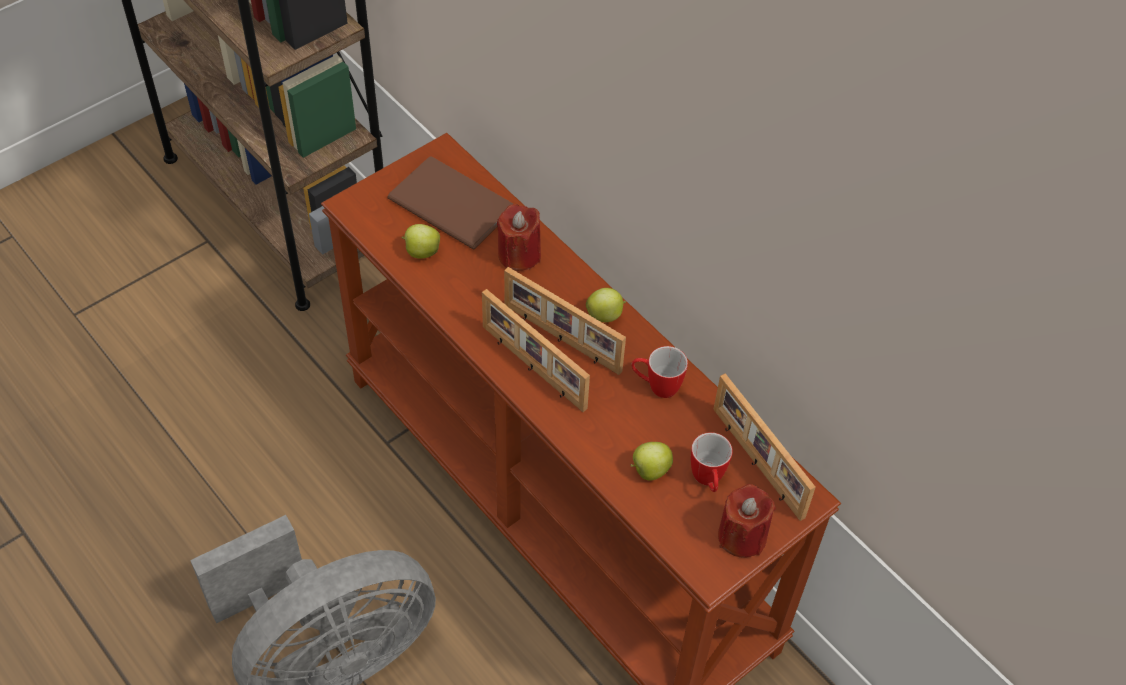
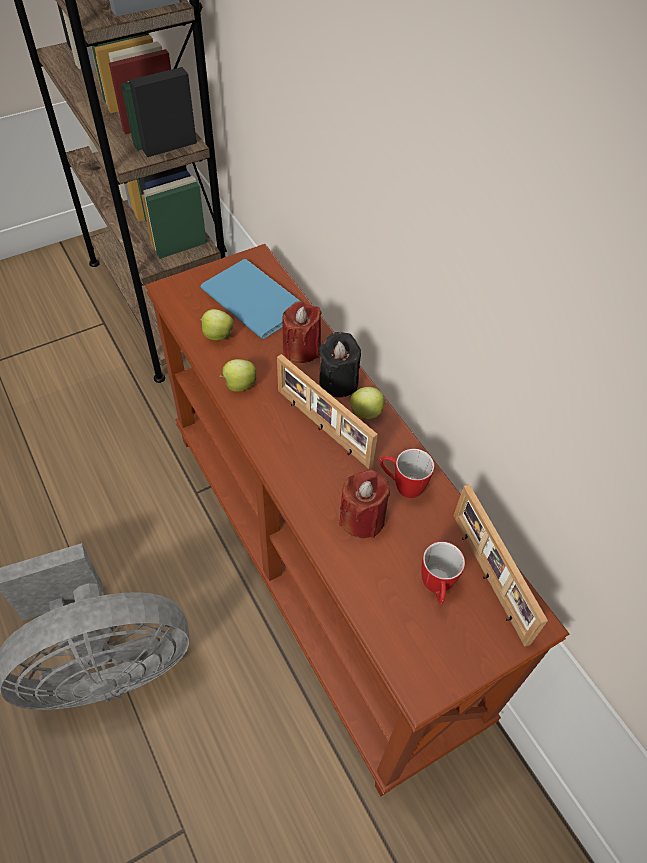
camera: 10 degrees right, 0 degrees up
(450, 201) = (253, 297): brown book -> blue book
(532, 368) = (289, 451): picture frame -> none
(567, 286) = (338, 382): none -> black candle
(649, 470) = (380, 568): apple -> apple (239, 385)
(742, 536) = (462, 654): red candle -> red candle (362, 518)

